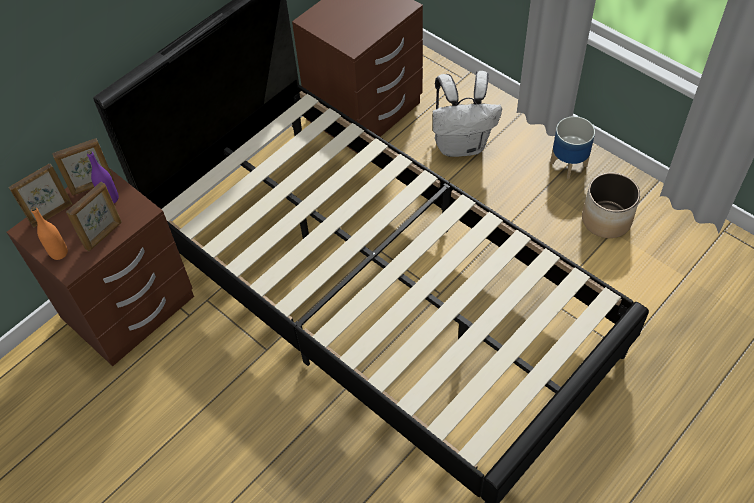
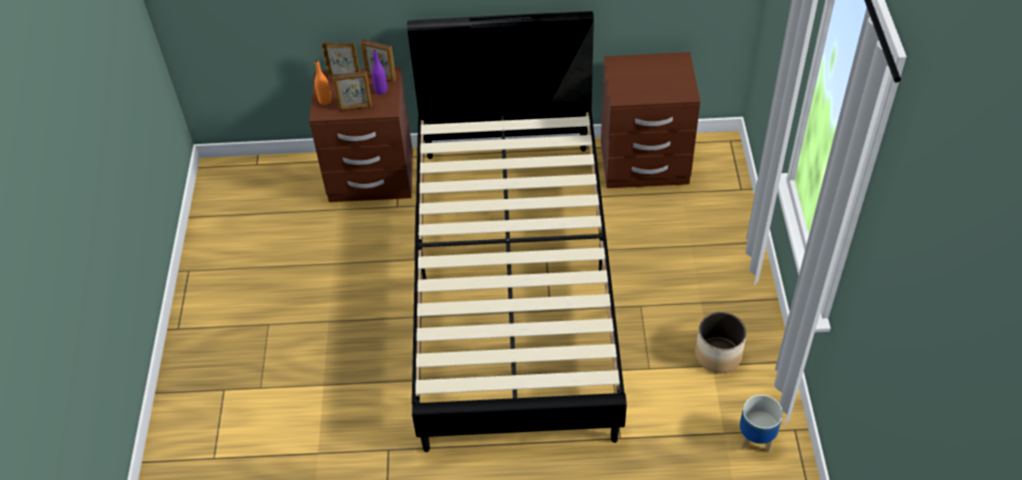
camera: 45 degrees right, 5 degrees down
(462, 145) = (682, 232): white backpack -> none
(569, 164) = (741, 300): planter -> planter (756, 438)

